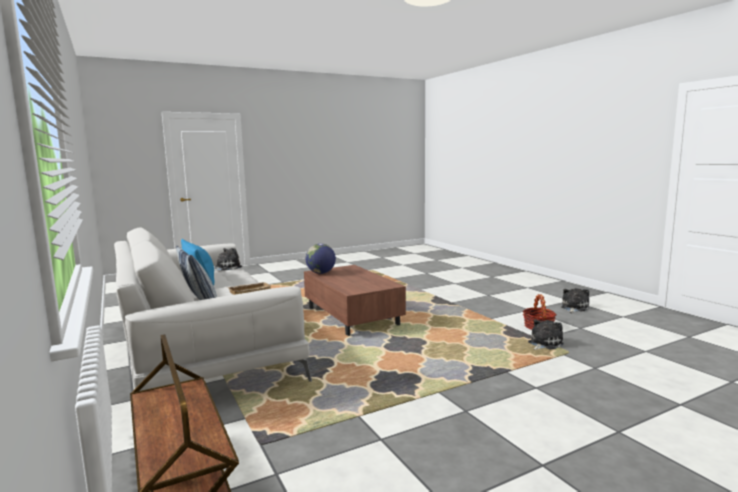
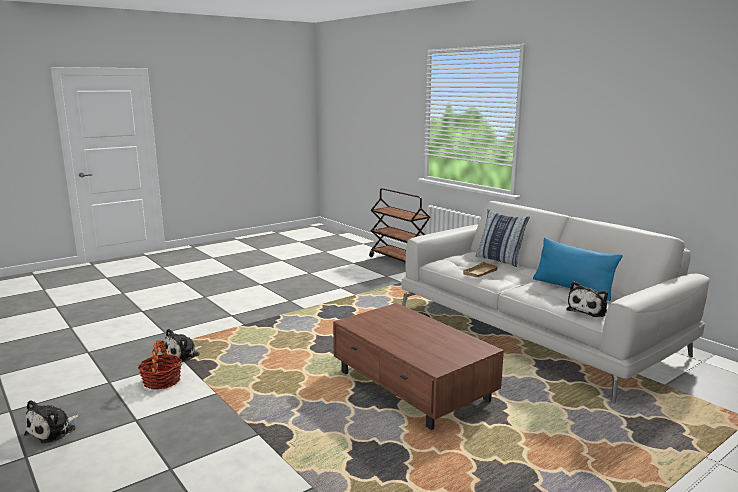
camera: 170 degrees right, 5 degrees up
(321, 273) = (469, 345): globe -> none

